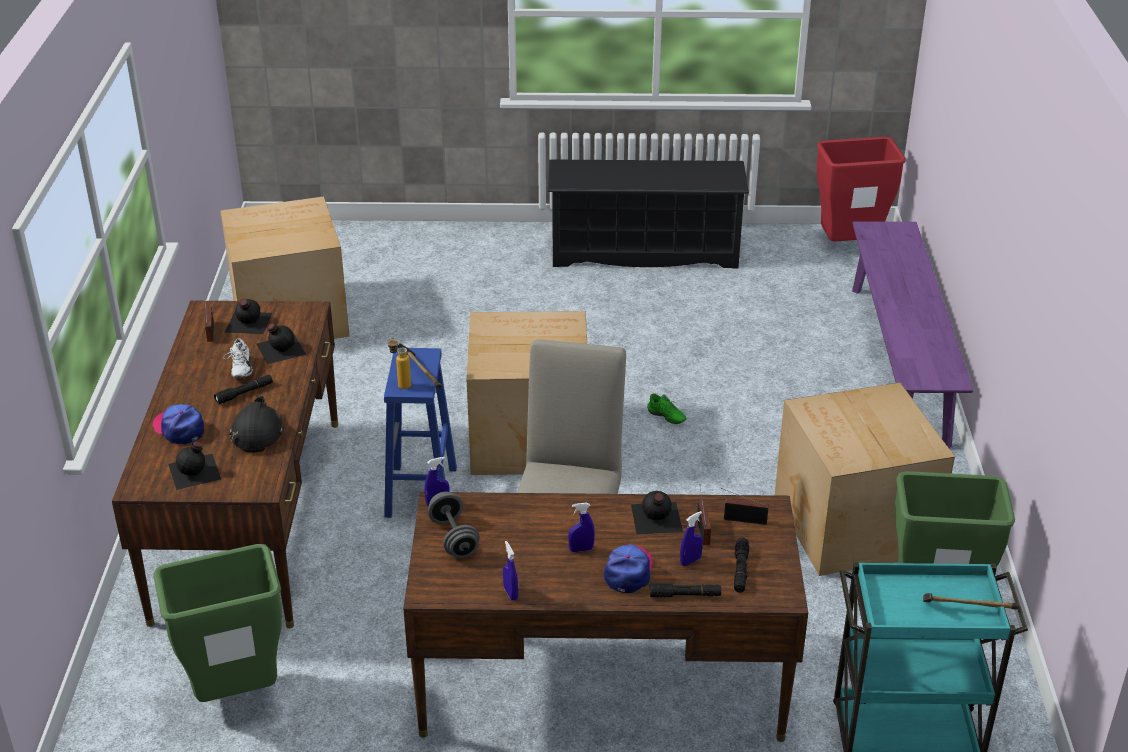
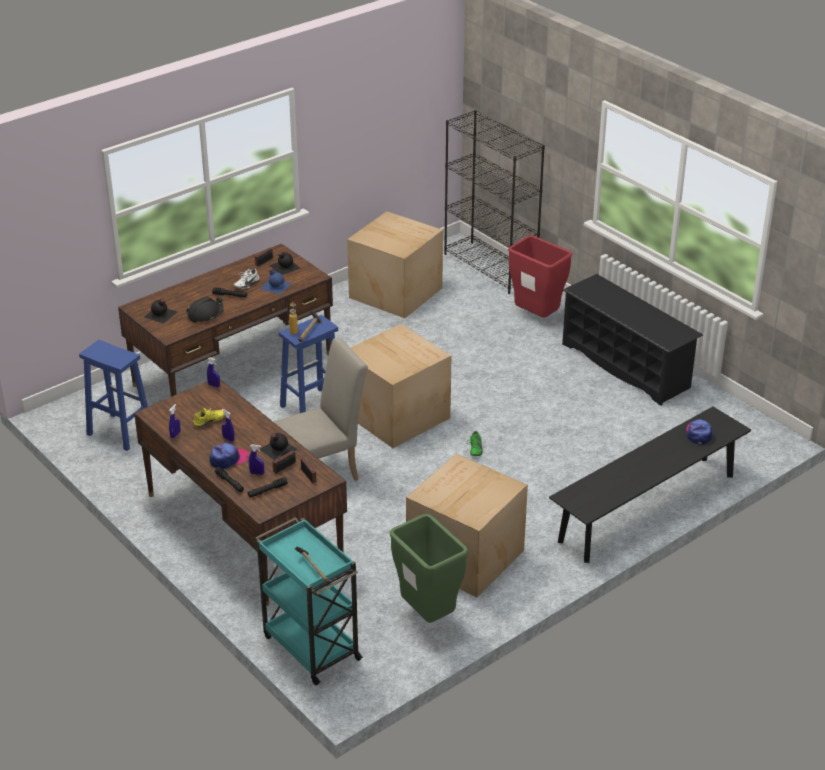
camera: 50 degrees right, 0 degrees up
(179, 428) = (184, 294): cap -> cap (698, 434)
(235, 694) = (119, 432): green trash can -> blue stool
(280, 348) = (275, 285): black bottle -> blue bottle
(346, 236) = (490, 267): none -> black bookcase
(454, 538) = (195, 401): grey dumbbell -> none
(520, 547) = (210, 422): none -> yellow shoe
(850, 246) = (753, 435): red trash can -> red trash can (537, 317)
(898, 363) = (647, 508): purple bench -> black bench

